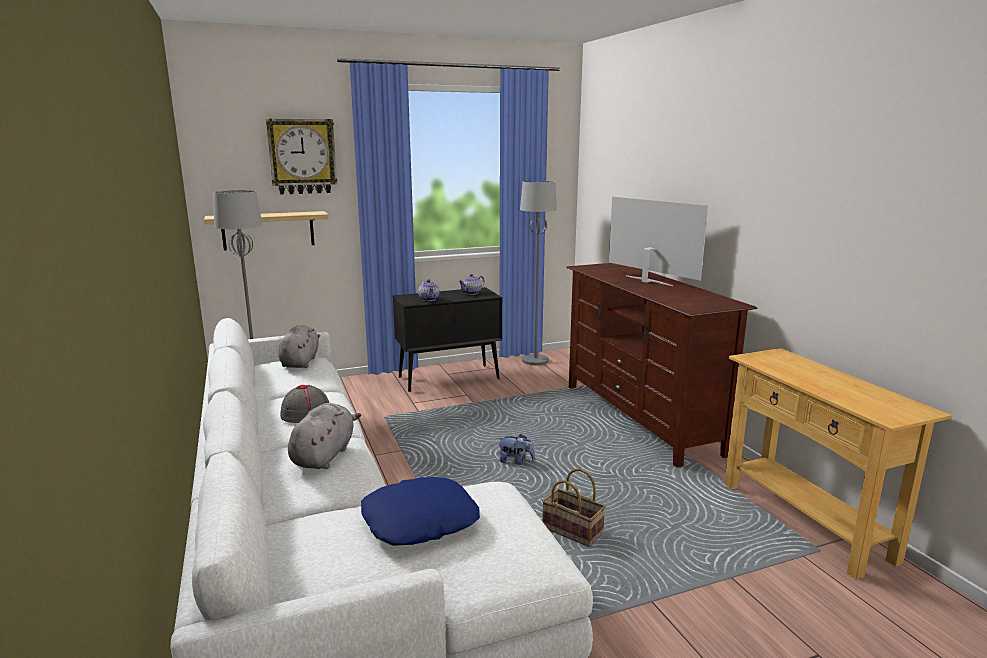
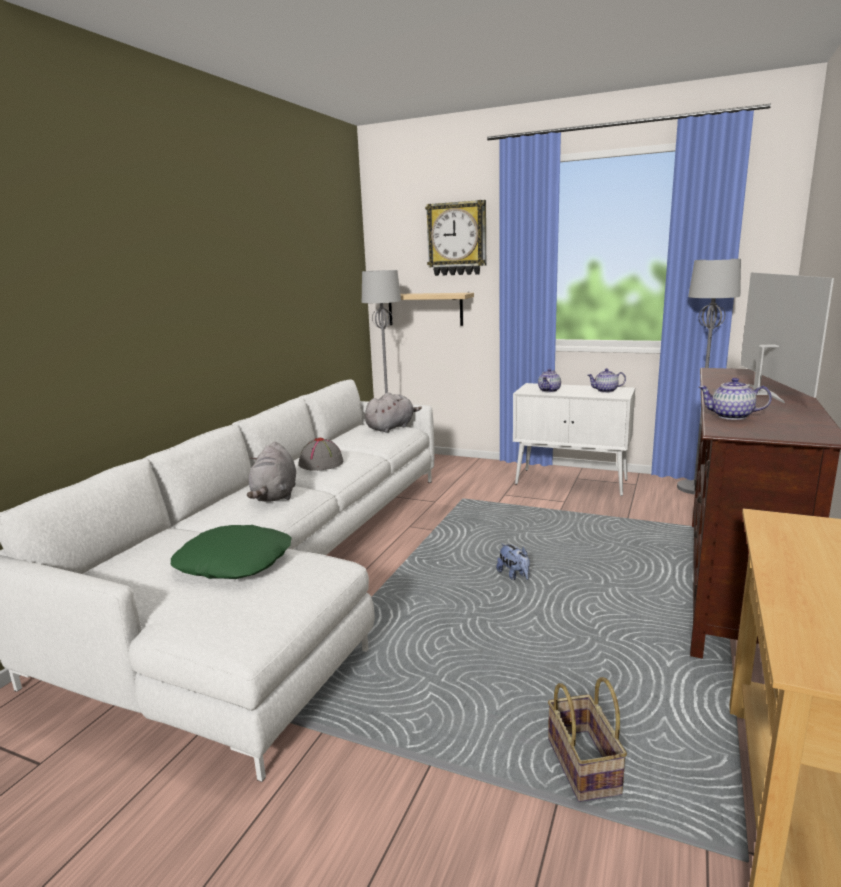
camera: 45 degrees right, 0 degrees up
(324, 455) = (275, 496): grey plush toy -> grey plush toy turned 120 degrees clockwise
(419, 520) = (235, 562): blue pillow -> green pillow
(449, 378) = (572, 482): black cabinet -> white cabinet
(574, 531) = (465, 660): basket -> basket (585, 767)
(672, 299) = (731, 416): none -> teapot

